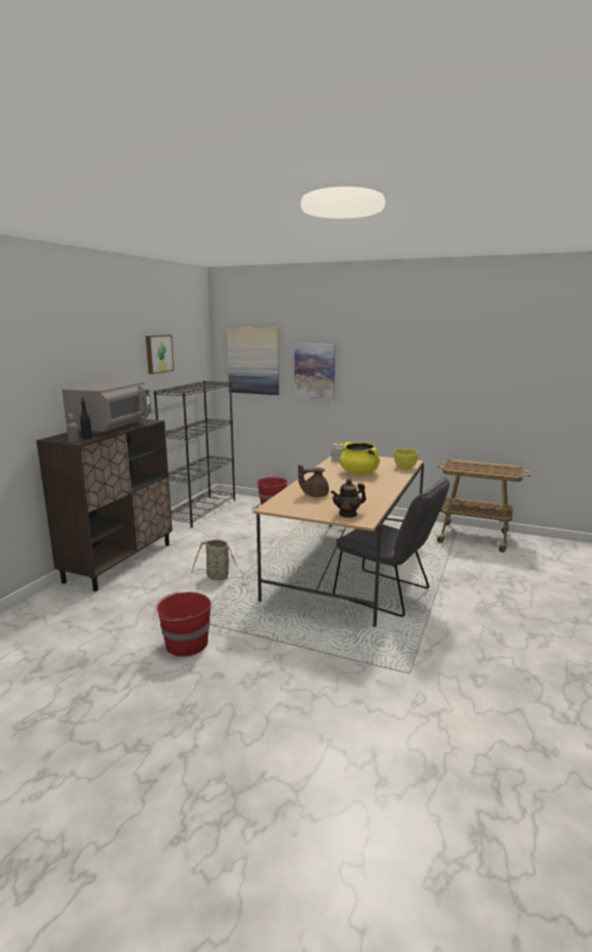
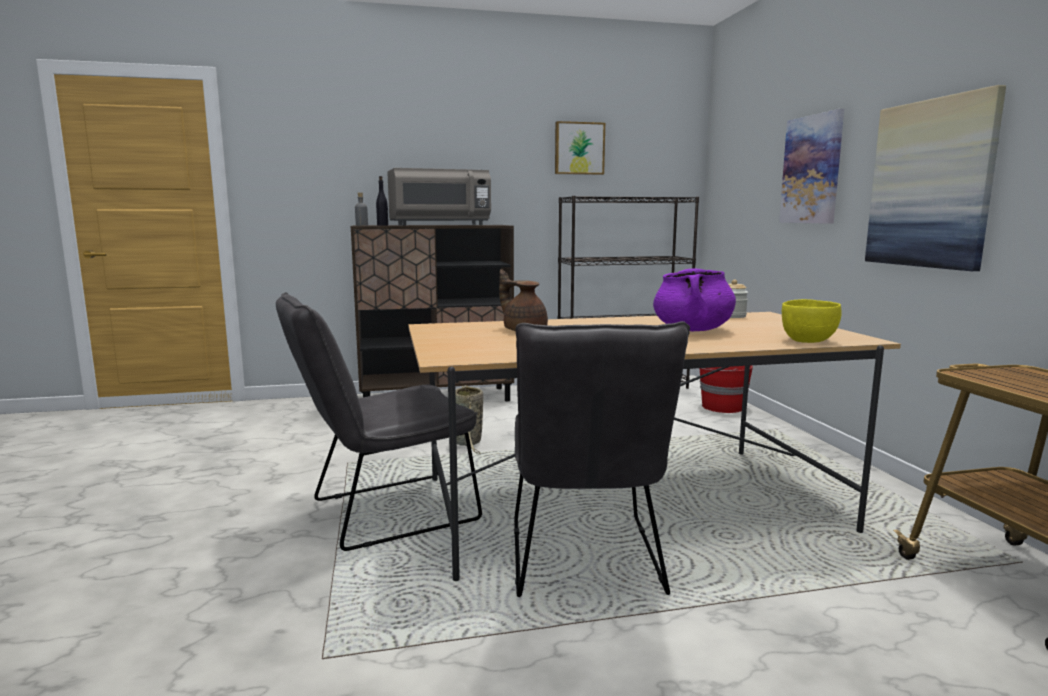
camera: 55 degrees right, 5 degrees down
(185, 644) = (290, 476): red bucket -> none
(253, 360) = (743, 162): picture -> picture (930, 184)
(282, 626) = (383, 513): none -> grey chair
(348, 514) = (466, 350): teapot -> none
(359, 473) = (692, 330): yellow cooking pot -> purple cooking pot

